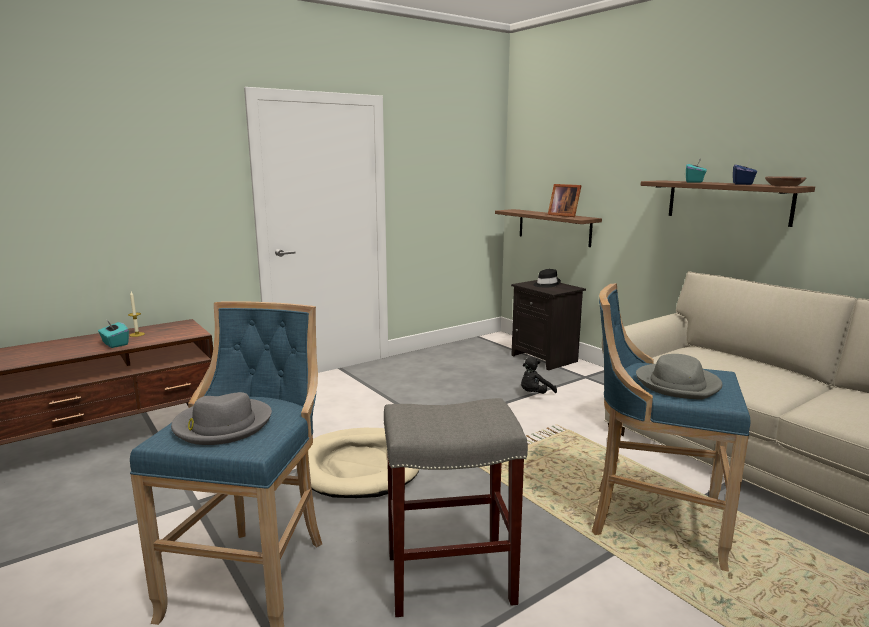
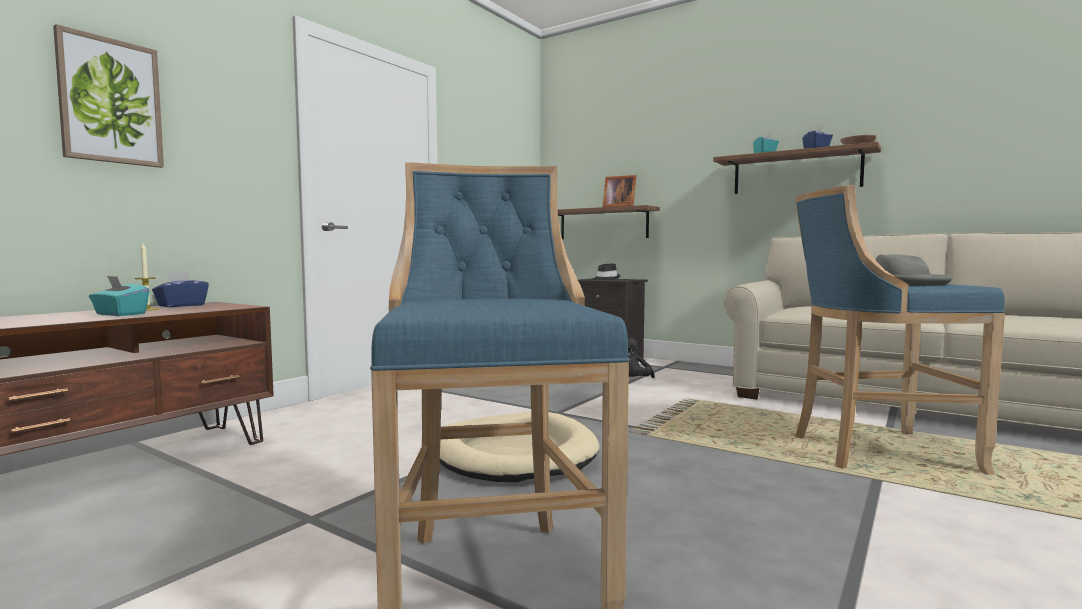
camera: 20 degrees left, 10 degrees down
(111, 189) = (110, 101): none -> picture
(163, 327) = (181, 305): none -> blue tissue box
(222, 425) = (482, 307): grey hat -> none
(448, 579) = (750, 532): grey stool -> none

